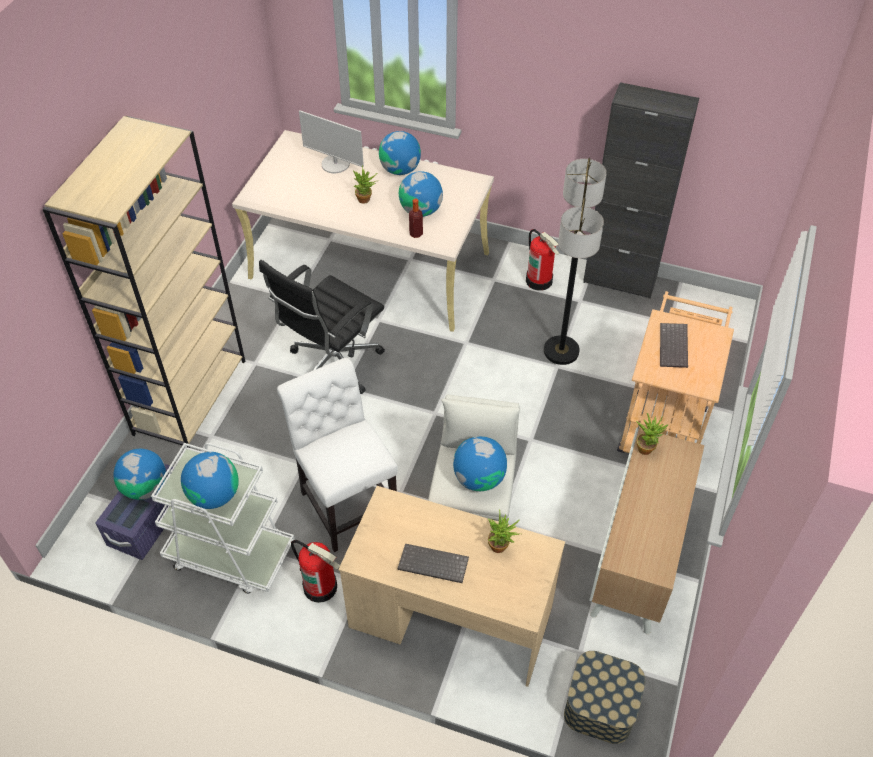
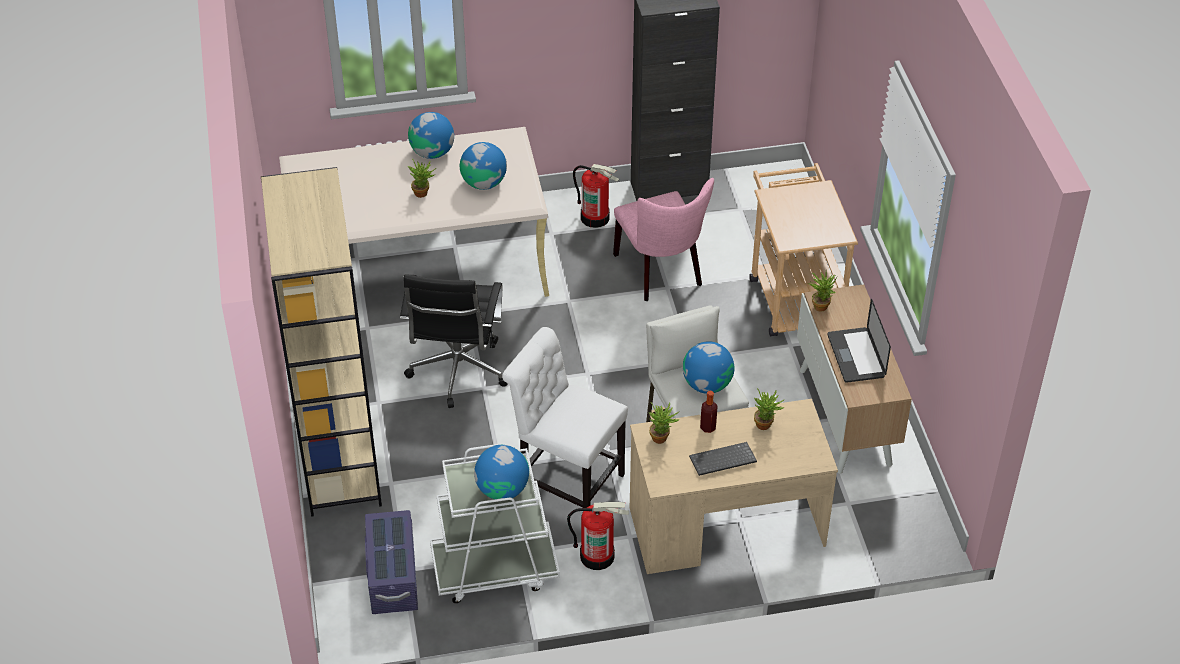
camera: 30 degrees left, 5 degrees down
(145, 487) = (390, 538): globe -> none
(335, 164) = (364, 170): monitor -> none
(395, 513) = (662, 437): none -> potted plant
(416, 233) = (497, 205): bottle -> bottle (708, 427)
(561, 351) = (661, 273): floor lamp -> pink chair
(601, 706) = (891, 533): storage box -> none
(645, 516) = (856, 356): none -> laptop
(674, 347) = (794, 213): keyboard -> none

